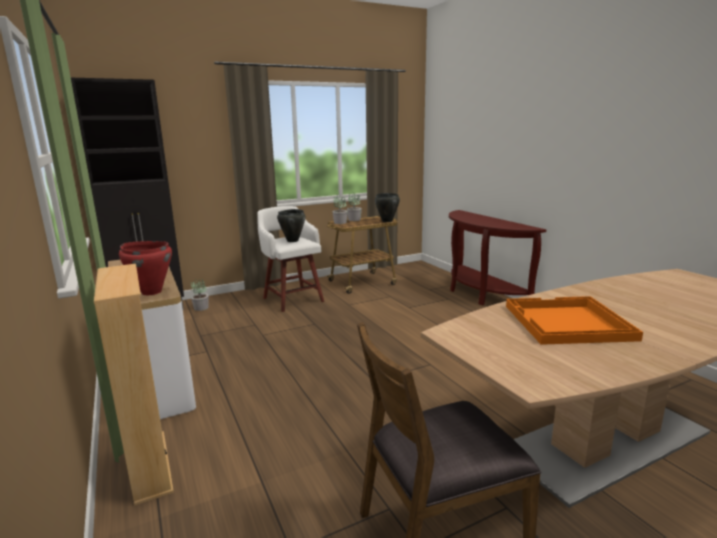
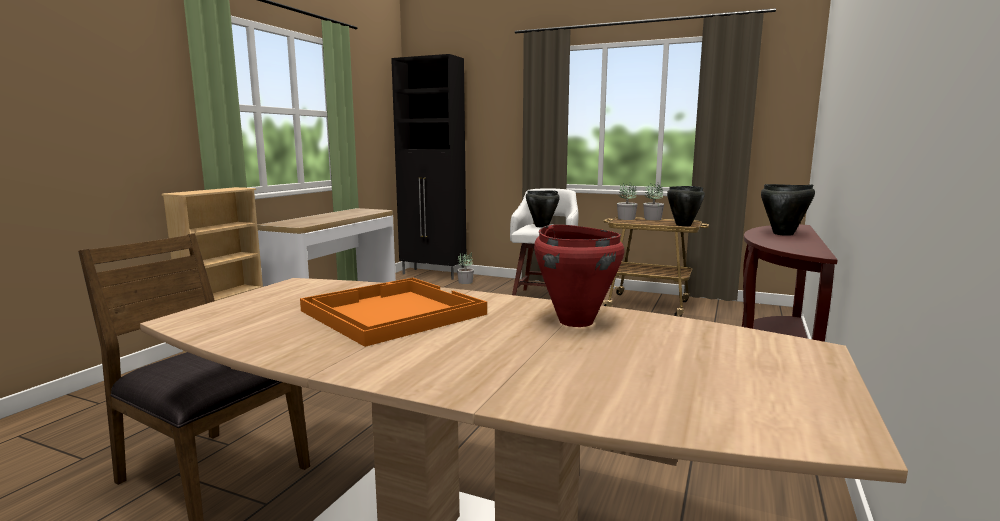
camera: 50 degrees right, 5 degrees down
(151, 292) = (301, 223): red cooking pot -> red cooking pot (576, 321)
(477, 218) = (783, 234): none -> black cooking pot

